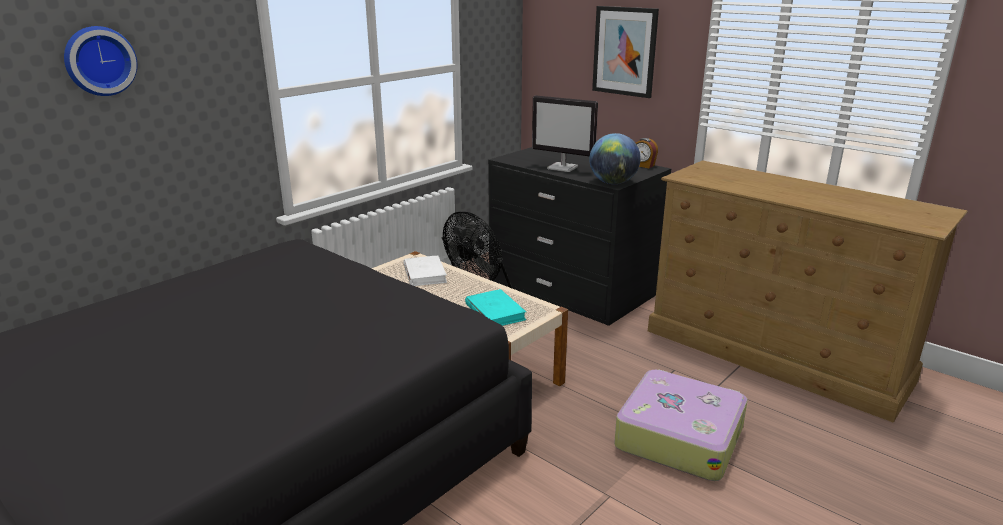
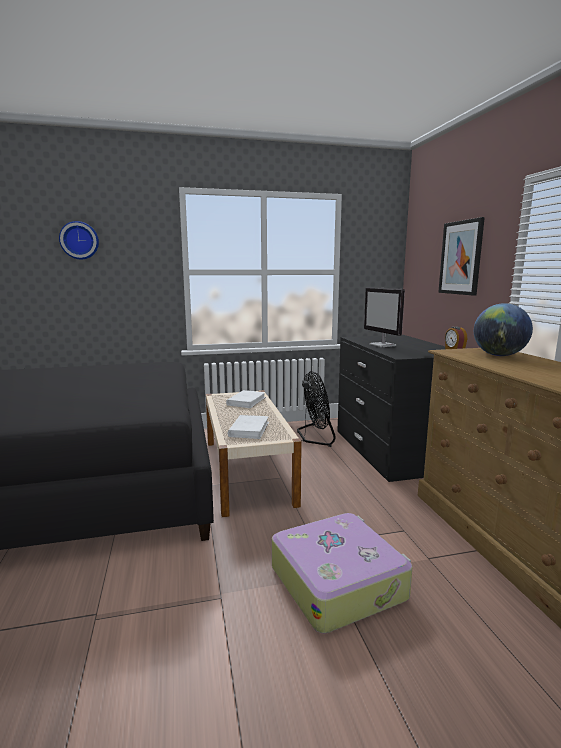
camera: 35 degrees right, 10 degrees down
(495, 312) = (249, 429): turquoise book -> white book
(613, 183) = (402, 355): globe -> globe (499, 355)

